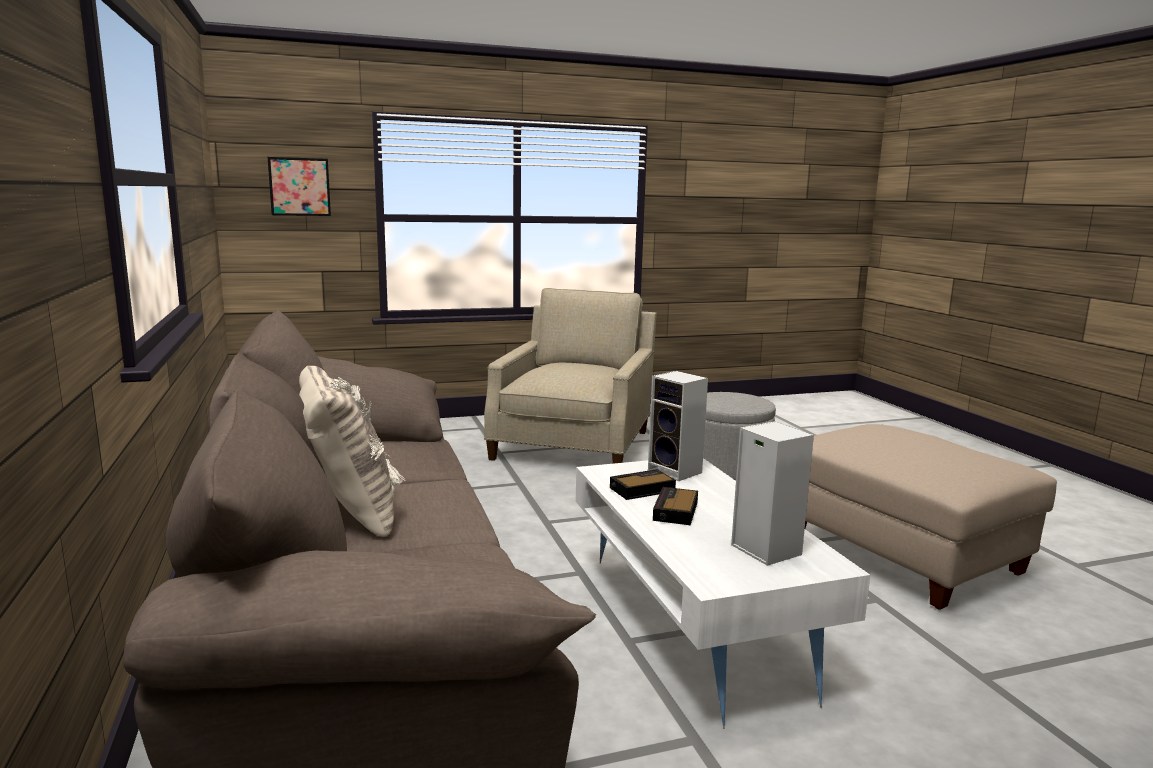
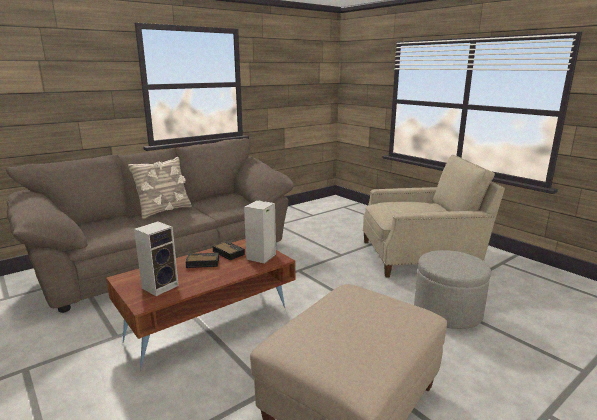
camera: 70 degrees right, 5 degrees up
(299, 187) = (365, 83): picture -> none
(691, 624) = (209, 324): white coffee table -> brown coffee table

